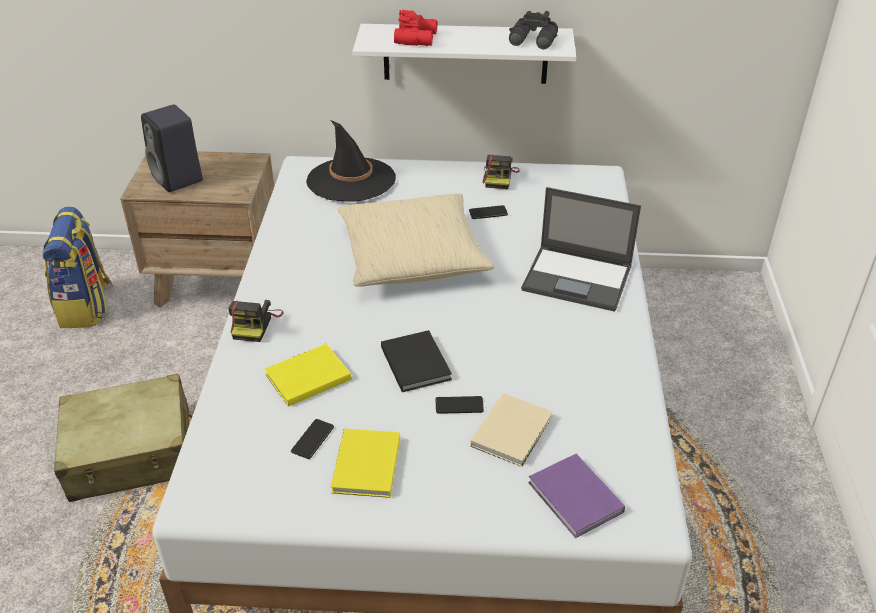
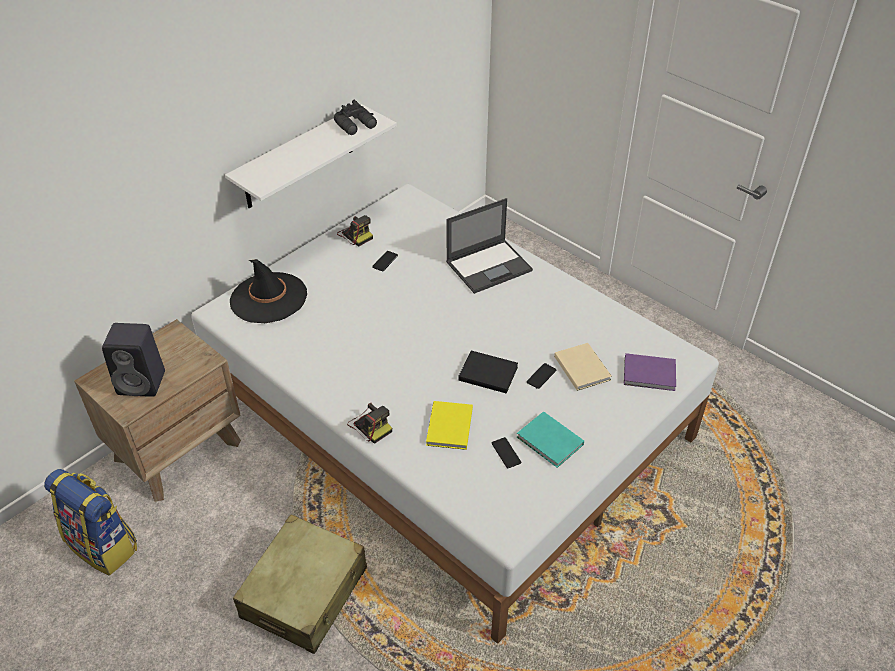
camera: 50 degrees left, 5 degrees up
(365, 467) = (550, 442): yellow book -> turquoise book
(412, 256) = (387, 317): beige pillow -> none
(417, 38) = (284, 164): red binoculars -> none

